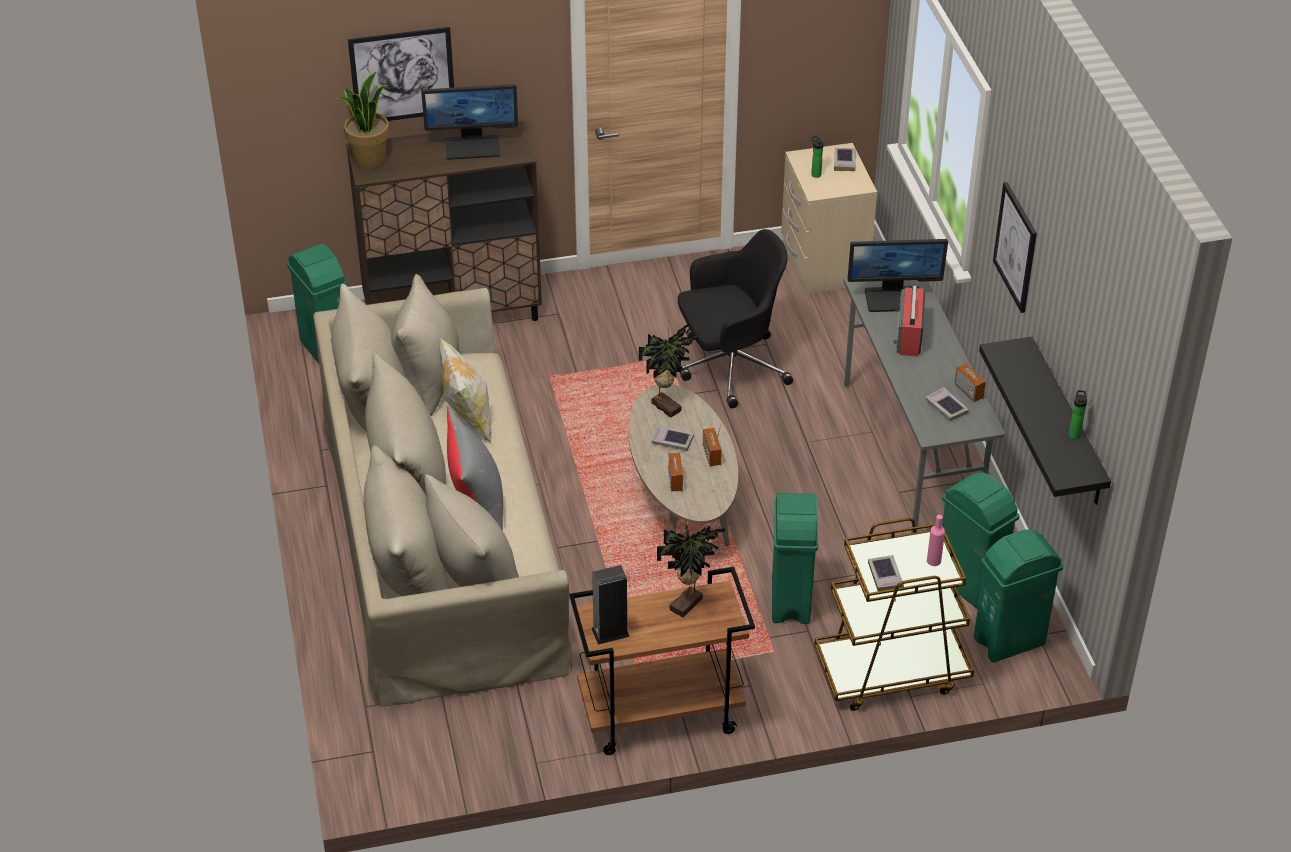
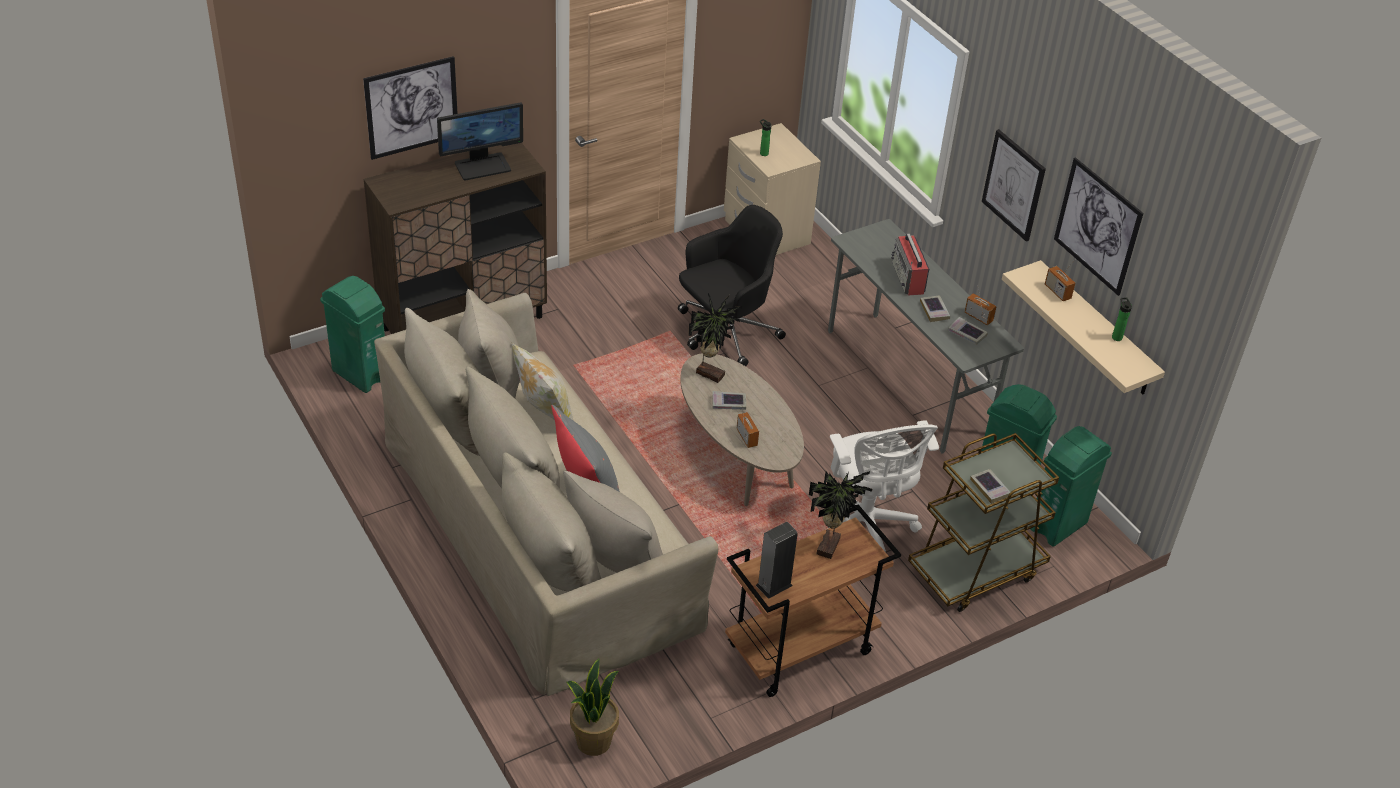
camera: 20 degrees left, 0 degrees up
(369, 159) = (392, 190): potted plant -> potted plant (593, 741)
(711, 455) = (768, 410): radio -> radio (1057, 292)
(790, 602) = (866, 527): green trash can -> white office chair
(844, 162) = (782, 139): book -> book (934, 311)
(894, 298) = (880, 248): monitor -> none
(933, 561) = (1022, 467): pink bottle -> none
(1067, 424) = (1096, 330): black shelf -> beige shelf
(1069, 305) = (1097, 226): none -> picture

